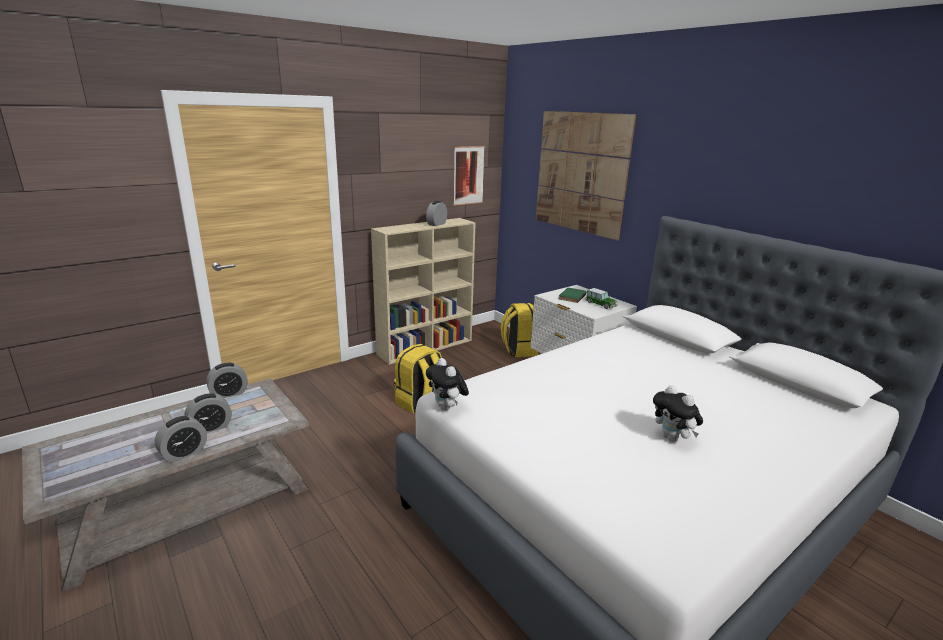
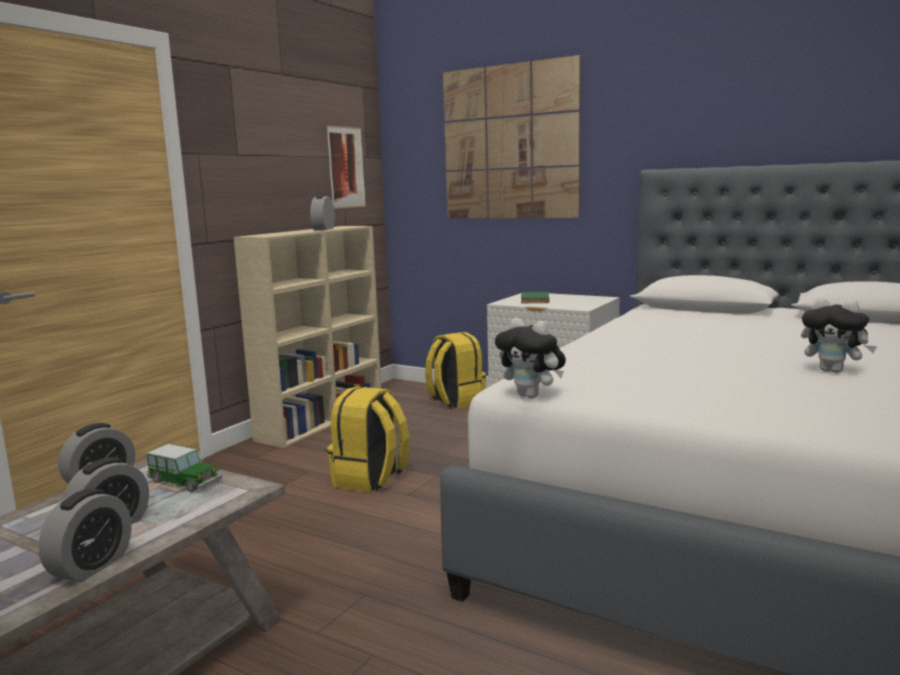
camera: 20 degrees left, 10 degrees down
(601, 304) = (578, 301): toy car -> toy car (185, 482)

